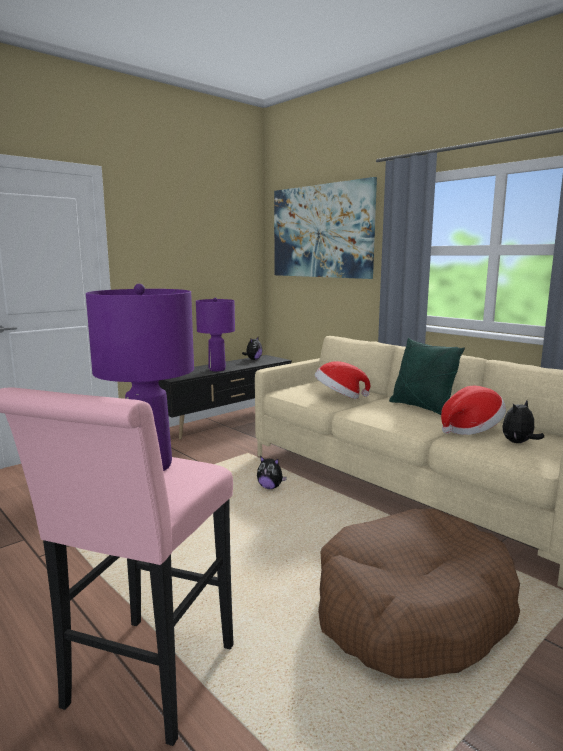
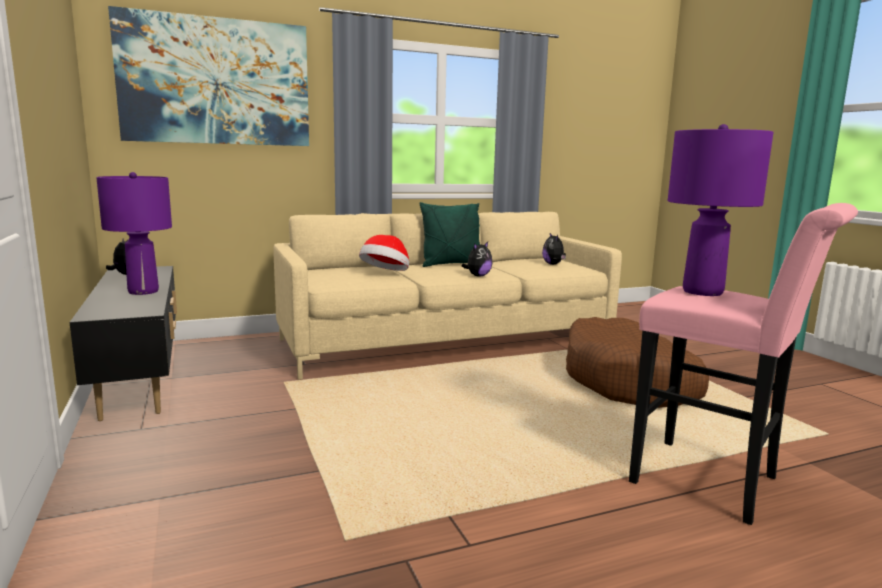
camera: 70 degrees left, 0 degrees up
(270, 487) = (395, 387): plush toy -> plush toy (478, 276)
(471, 429) = (517, 266): hat -> none

